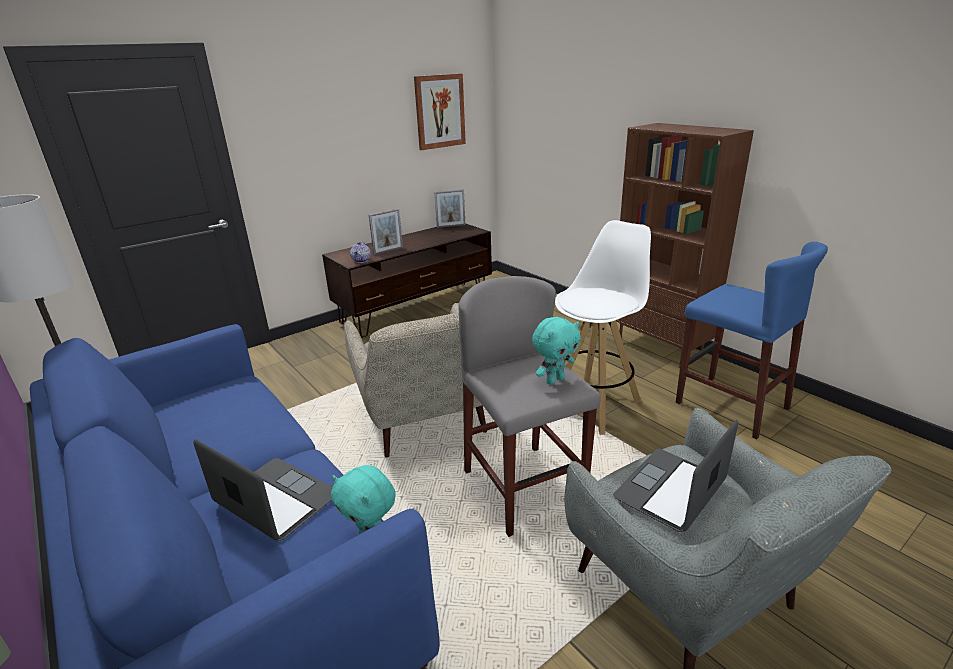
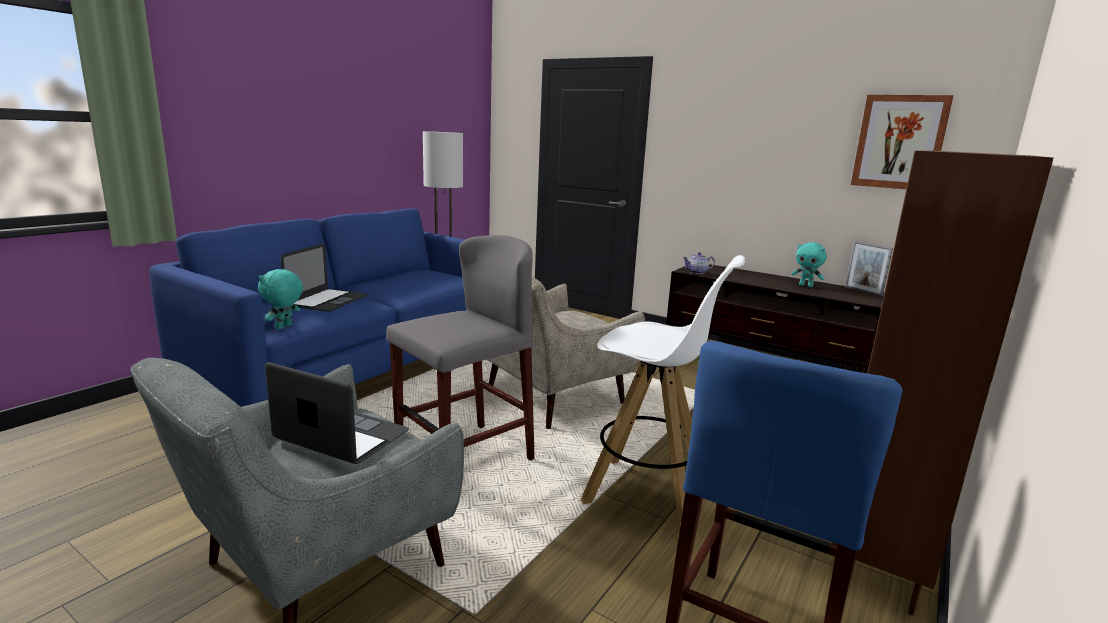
camera: 70 degrees right, 10 degrees down
(388, 251) = (737, 277): picture frame -> none
(555, 380) = (452, 332): turquoise plush toy -> turquoise plush toy (806, 286)

